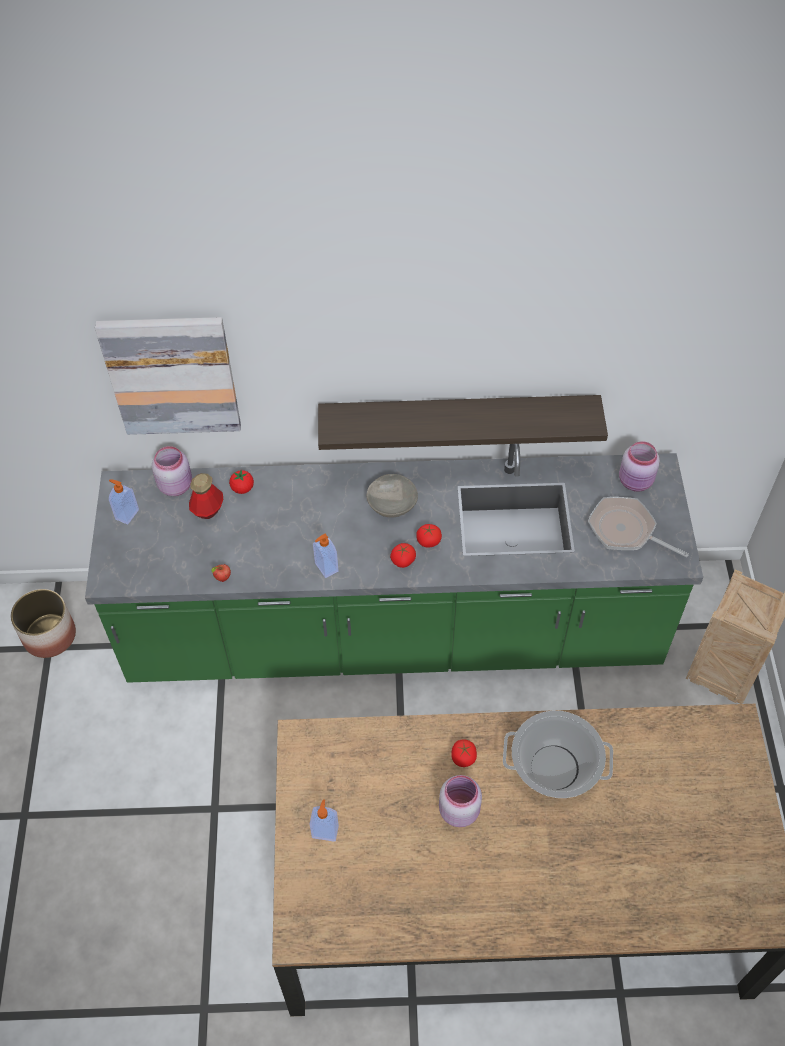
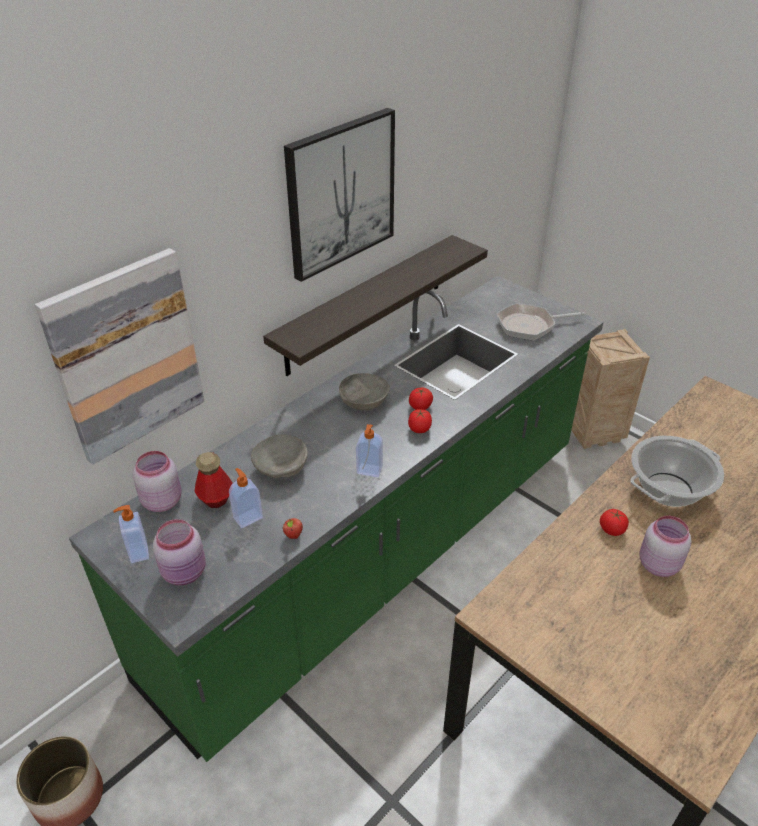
camera: 45 degrees left, 15 degrees down
(242, 488) = (228, 465): tomato -> none
(272, 518) = (281, 468): none -> grey bowl
(325, 831) = (599, 662): soap dispenser -> soap dispenser (247, 517)
(428, 323) = (340, 193): none -> picture
(636, 482) = (498, 300): pink jar -> pink jar (185, 572)

